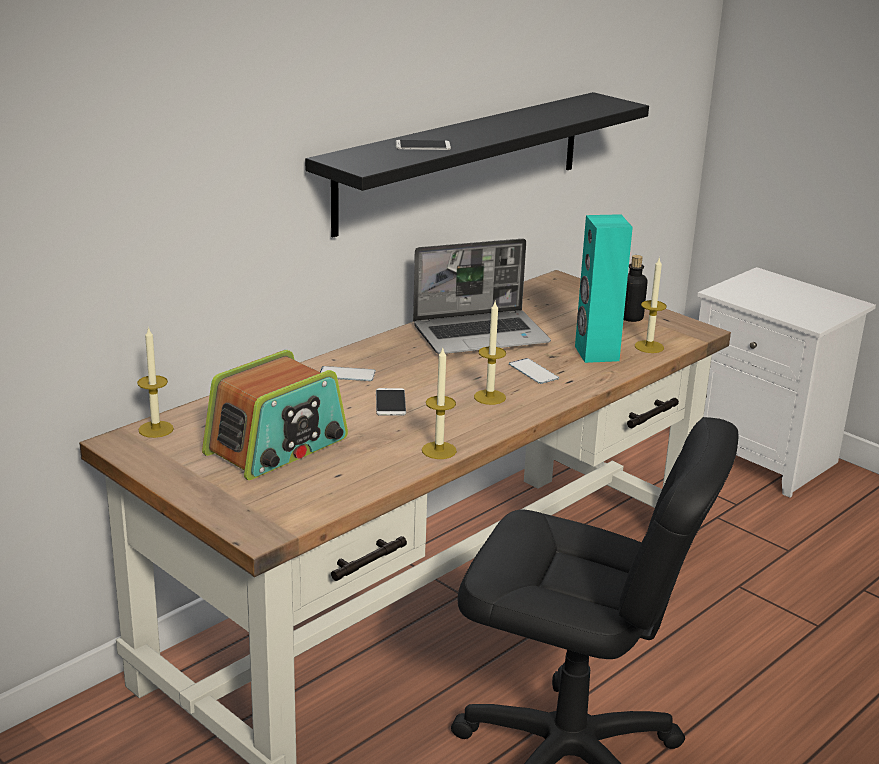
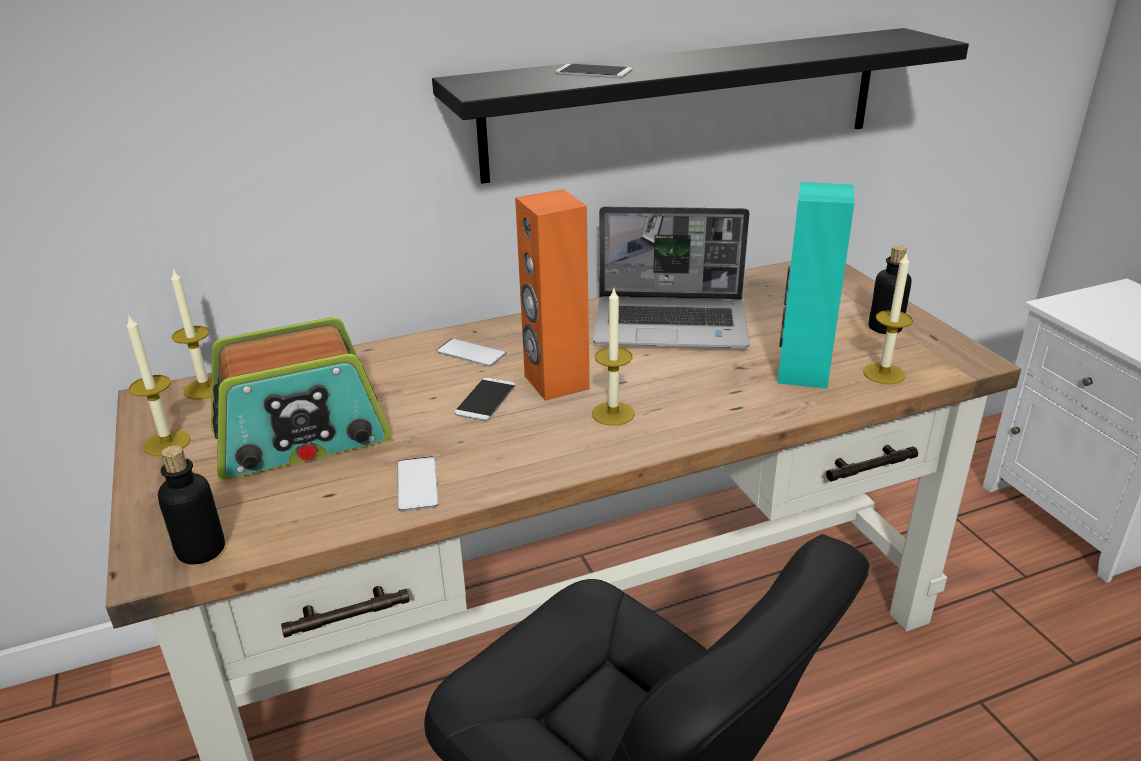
camera: 25 degrees right, 5 degrees up
(284, 519) = (201, 550): none -> bottle
(431, 384) = (555, 382): none -> orange speaker
(439, 450) = (482, 483): candle -> candle (167, 443)
(533, 371) = (698, 385): phone -> phone (417, 484)

